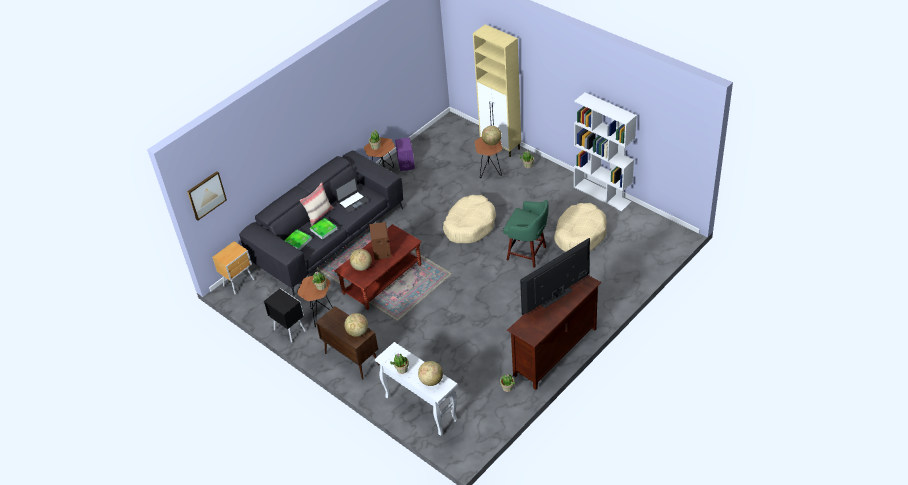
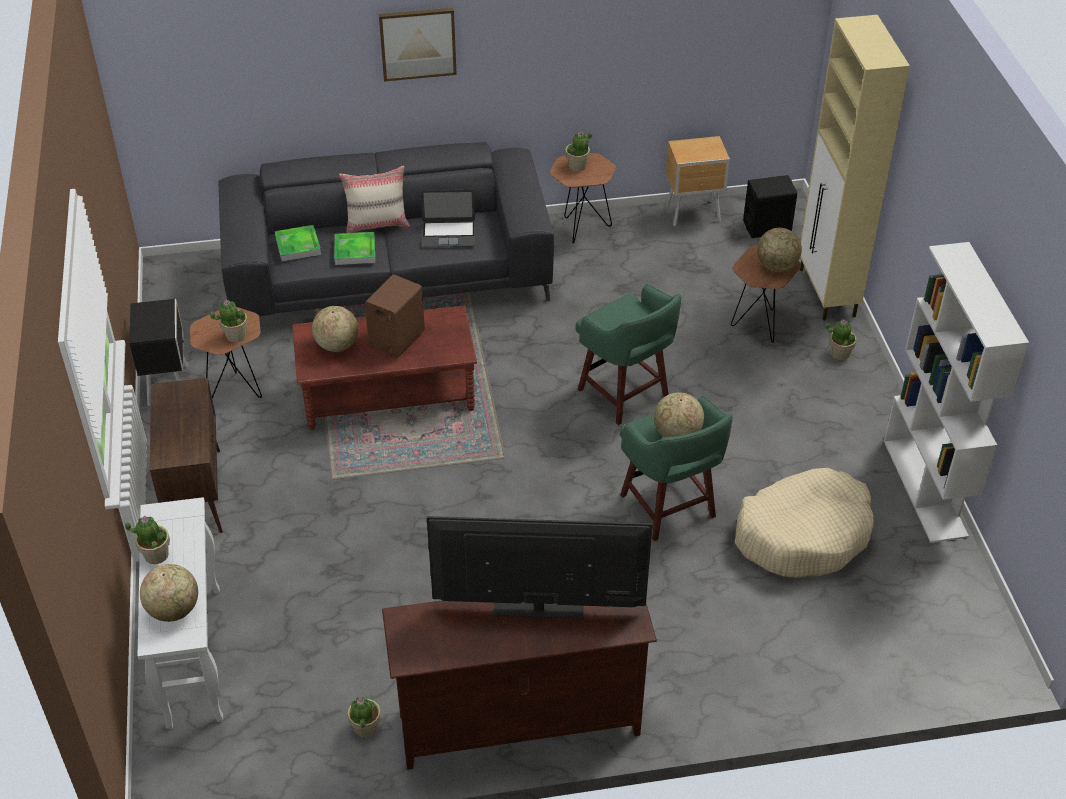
camera: 35 degrees right, 0 degrees up
(206, 195) = (155, 70): picture -> picture (417, 43)
(239, 282) = (191, 268): brown nightstand -> brown nightstand (694, 214)
(357, 332) = (185, 444): globe -> globe (676, 434)
(406, 163) = (635, 232): purple speaker -> none
(453, 133) = (767, 227): none -> black speaker
(470, 225) = (625, 395): beige dog bed -> green stool

